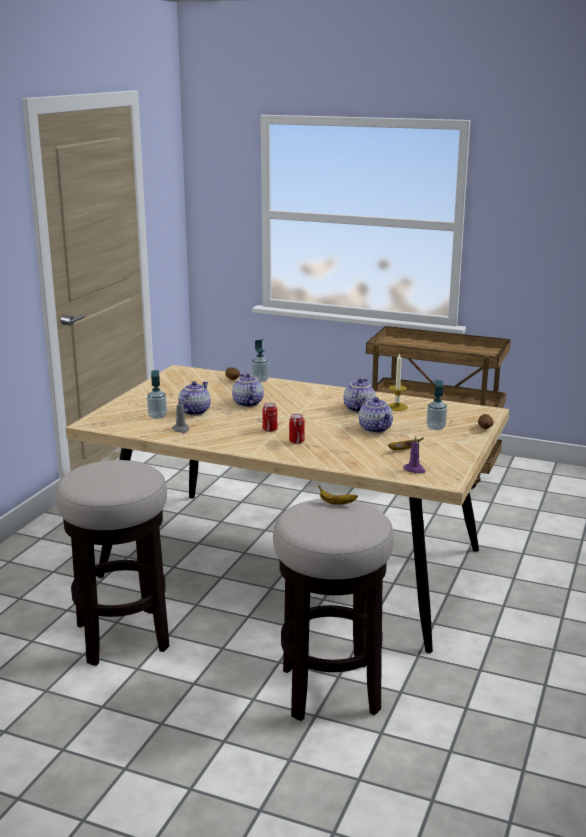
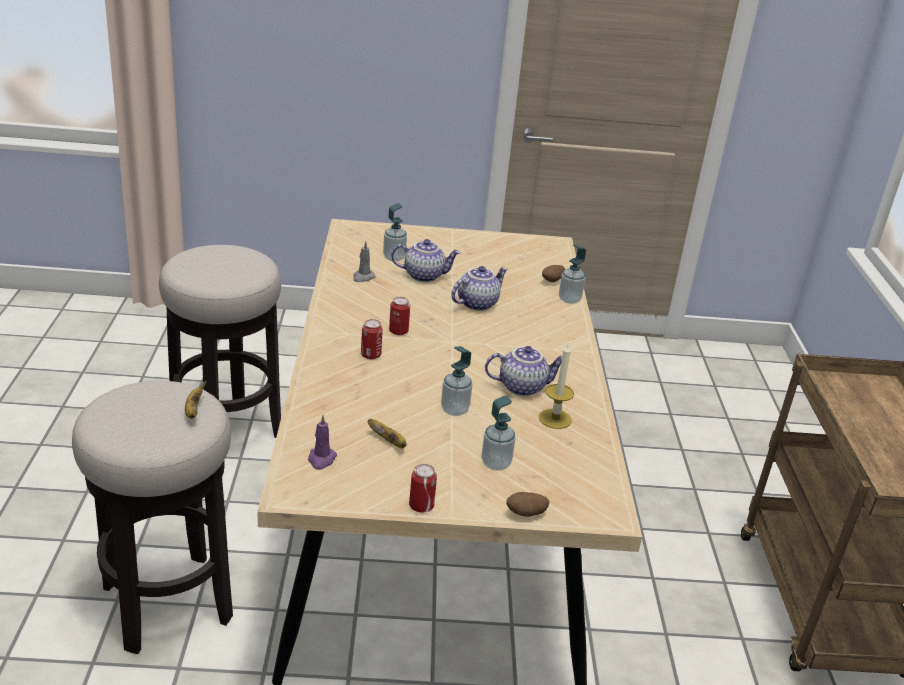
camera: 65 degrees right, 10 degrees up
(376, 428) = (454, 410): teapot -> soap dispenser
(470, 450) = (421, 506): none -> can

